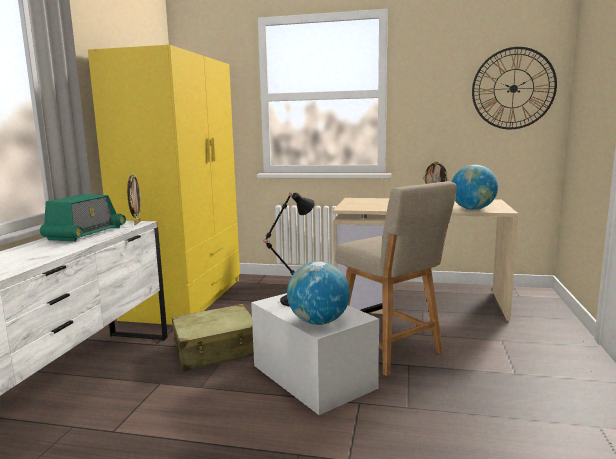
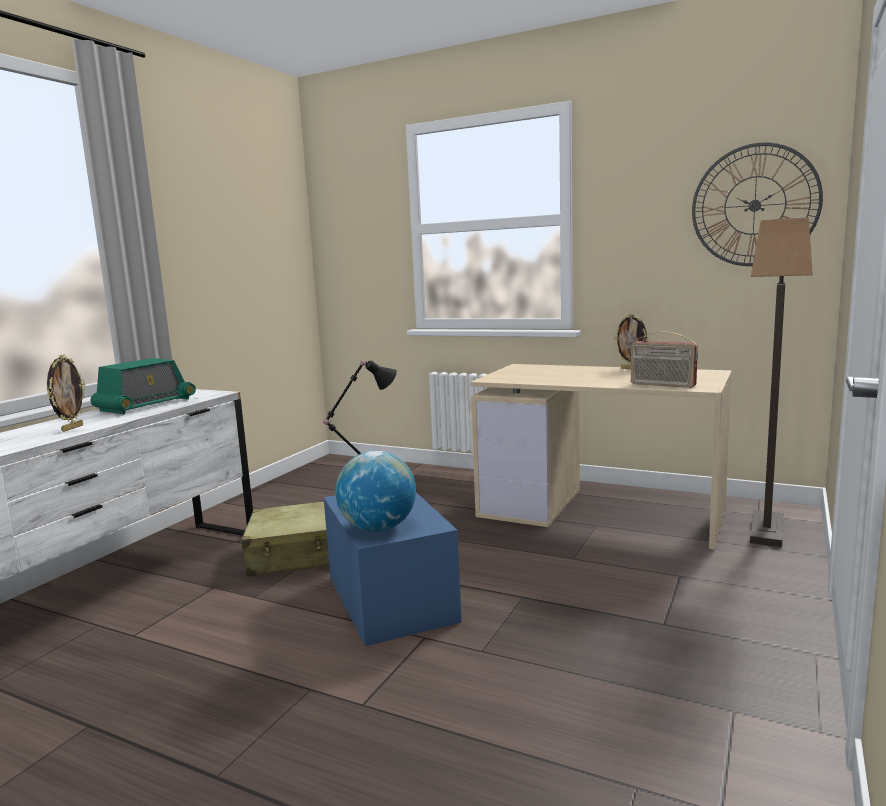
camera: 15 degrees right, 0 degrees up
(136, 223) = (214, 393): picture frame -> picture frame (71, 428)
(186, 298) = (307, 488): yellow wardrobe -> none
(312, 376) = (390, 598): white storage box -> blue storage box
(391, 351) = (513, 576): beige chair -> none
(472, 209) = (662, 385): globe -> radio
(532, 306) = (767, 531): none -> floor lamp

